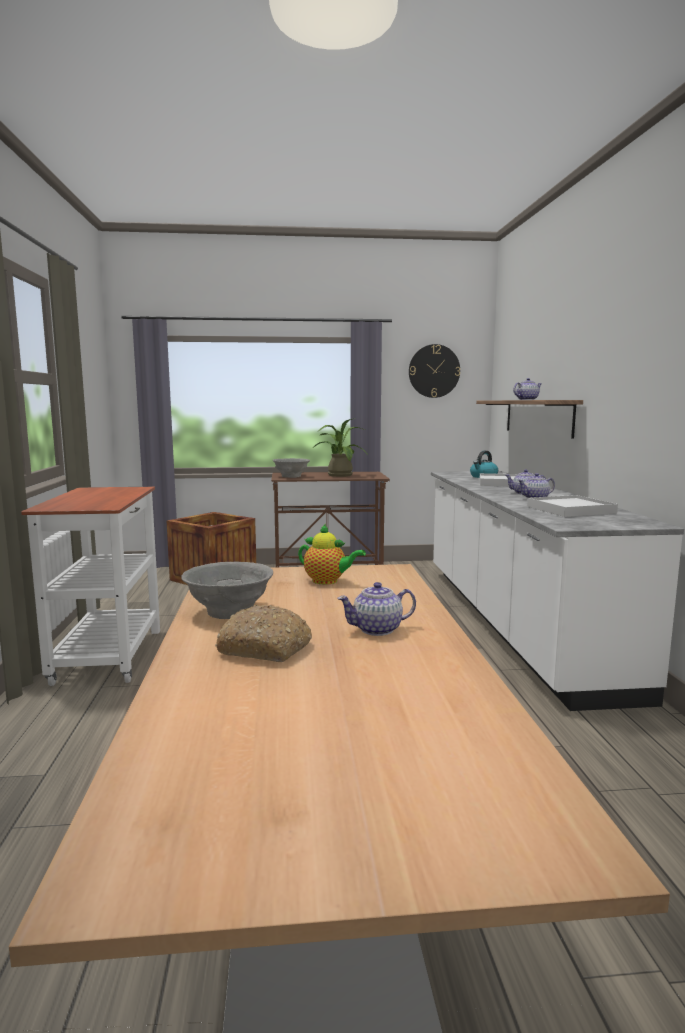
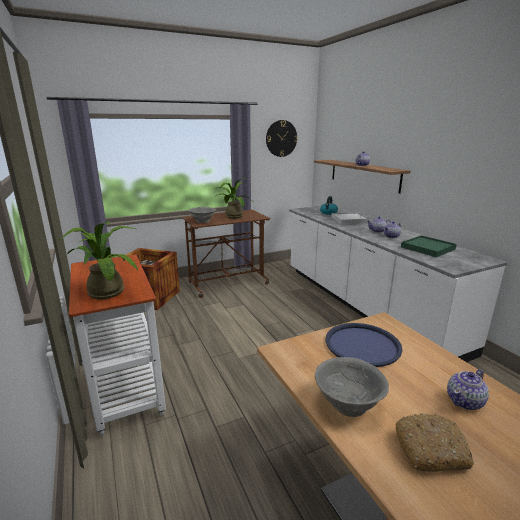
camera: 20 degrees left, 10 degrees up
(78, 503) = (106, 291): none -> potted plant
(328, 581) = (362, 345): teapot -> blue tray
(570, 510) = (427, 248): white tray -> green tray

